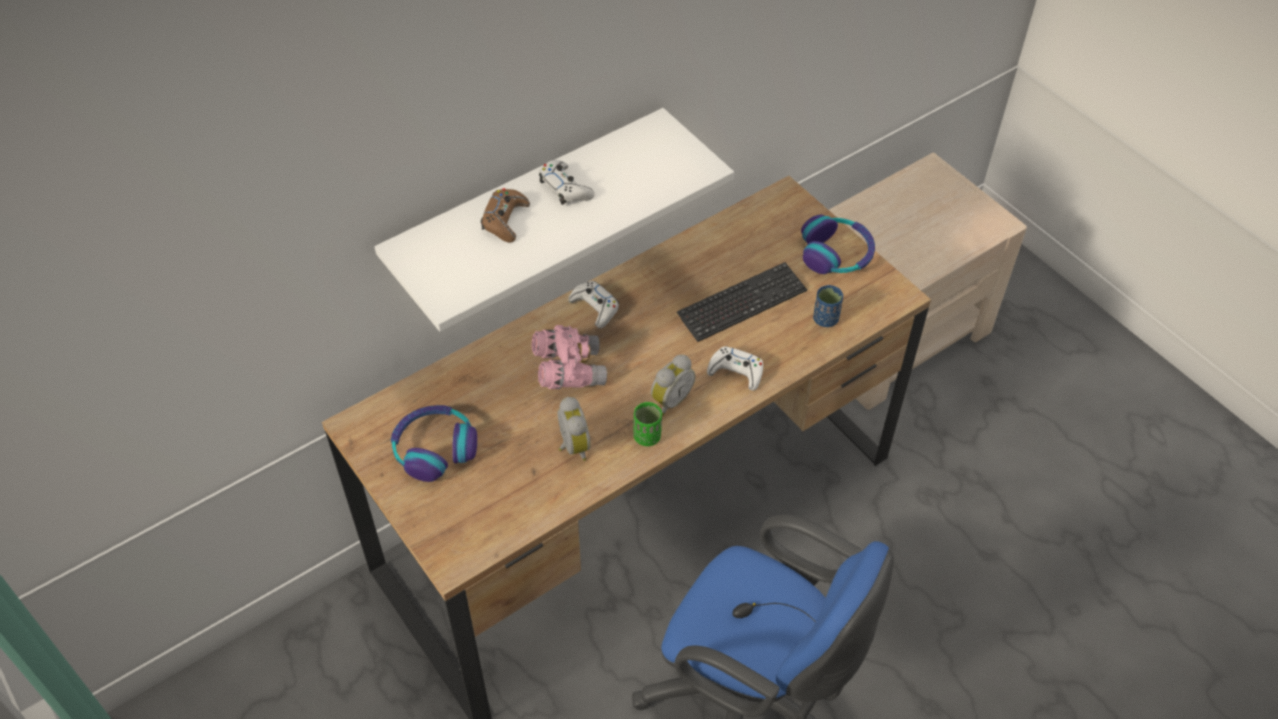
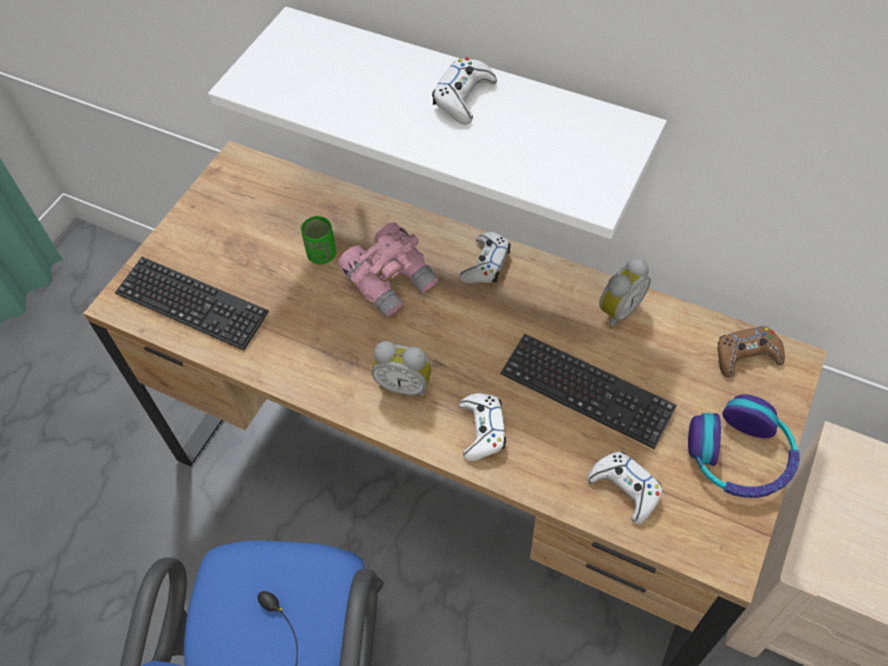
camera: 65 degrees right, 5 degrees up
(435, 448) = (239, 228): headphones -> none
(495, 509) = (192, 304): none -> keyboard
(505, 220) = (381, 75): brown game controller -> brown game controller (746, 356)
(571, 447) = (296, 329): alarm clock -> alarm clock (617, 310)
(647, 437) = (344, 387): green cup -> green cup (322, 255)
(825, 319) = (625, 489): blue cup -> white game controller

